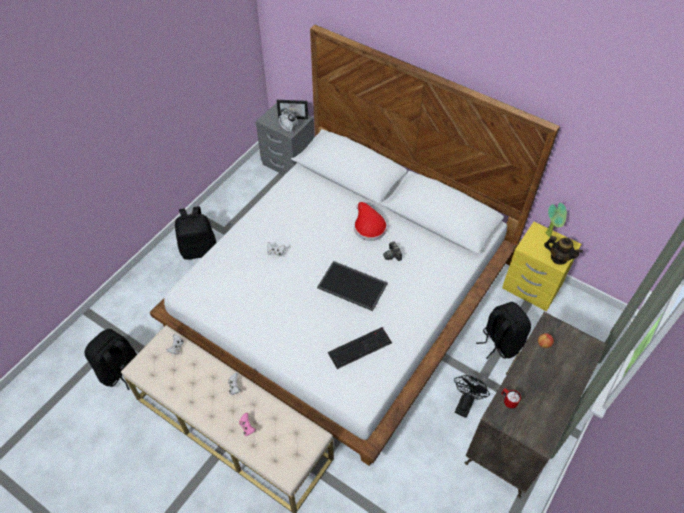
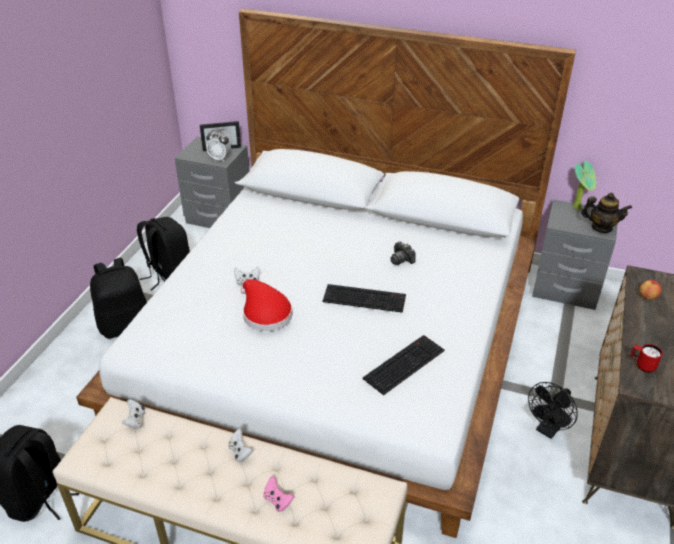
camera: 15 degrees left, 15 degrees down
(353, 285) = (365, 298): tray -> keyboard
(368, 226) = (358, 236): red hat -> red hat (265, 313)
(465, 403) = (548, 429): black fan -> black fan turned 150 degrees counterclockwise
(499, 342) = (557, 353): black backpack -> black backpack (168, 275)
(531, 287) = (565, 289): yellow nightstand -> grey nightstand

